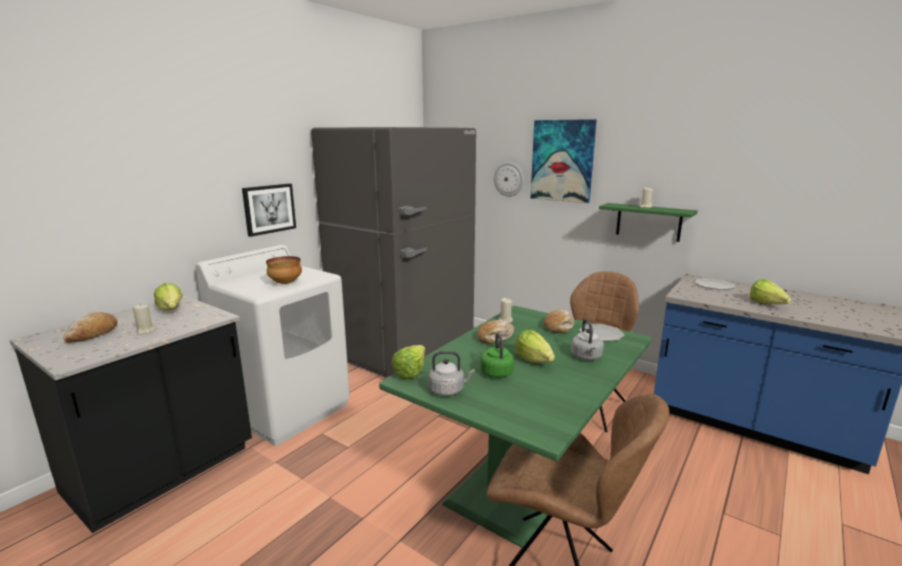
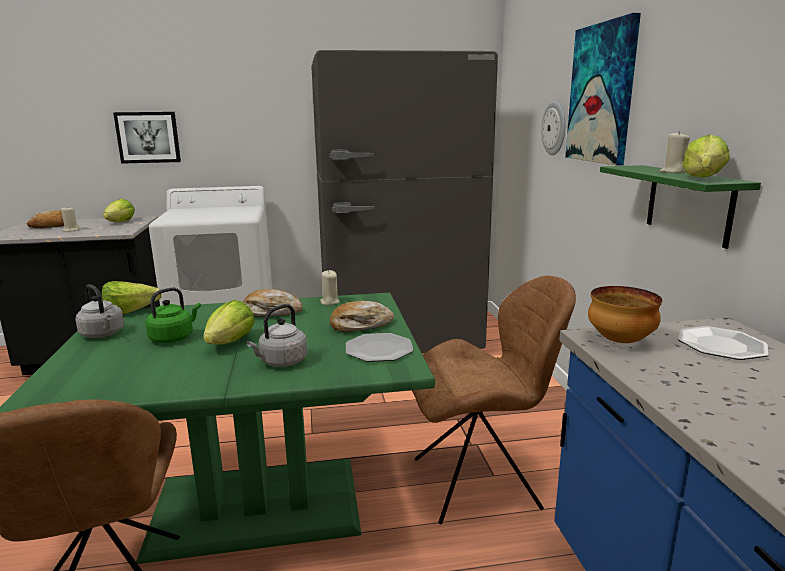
camera: 45 degrees right, 0 degrees up
(269, 209) = (256, 148): picture -> picture (148, 137)
(285, 283) = (201, 216): bowl -> bowl (619, 341)
(769, 305) = (730, 408): lettuce -> lettuce (701, 179)

